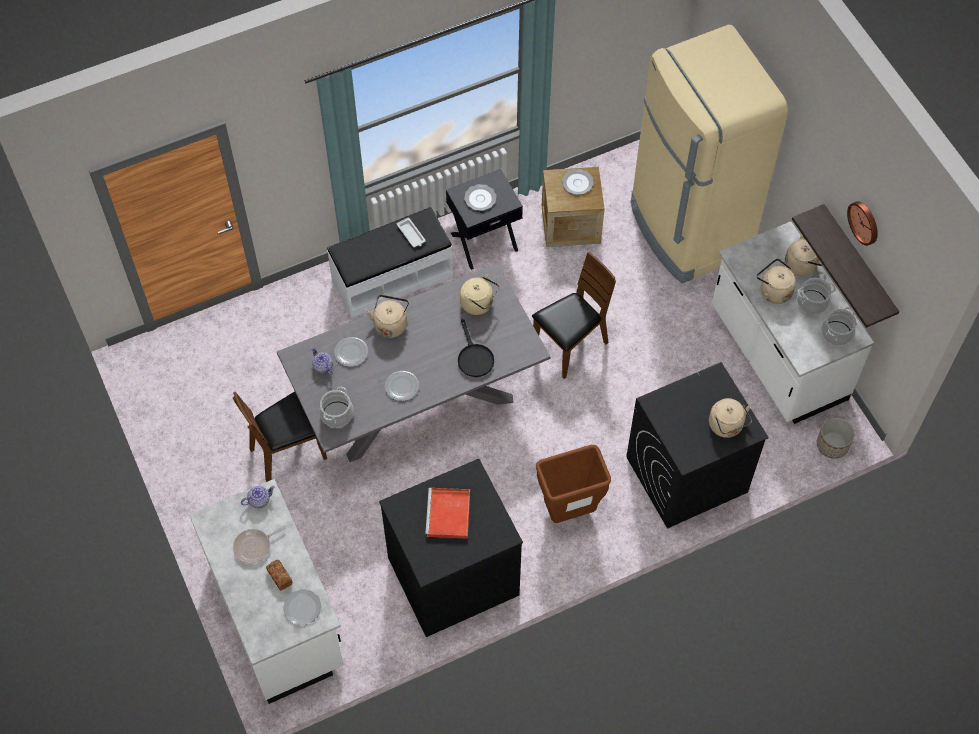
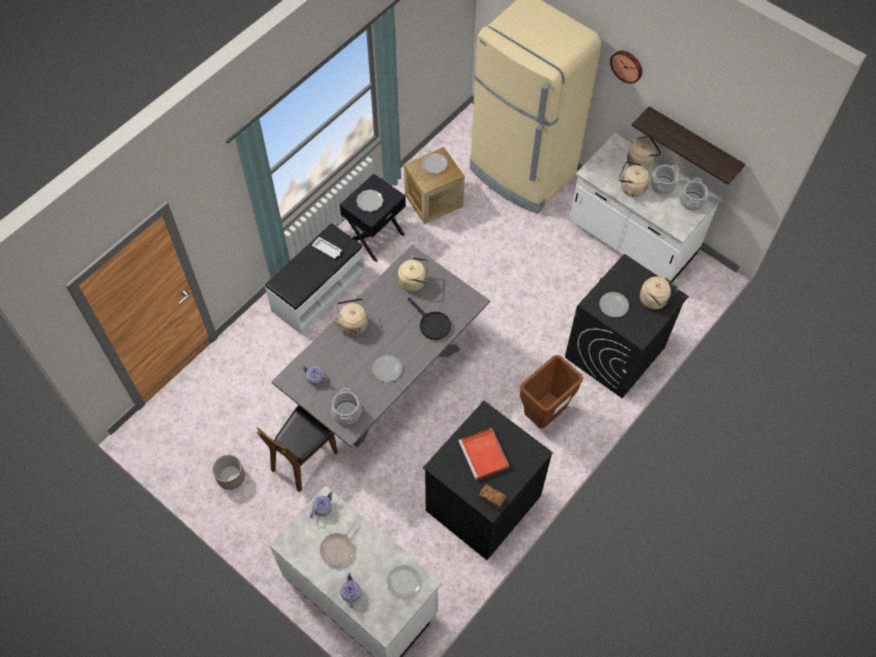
camera: 25 degrees left, 0 degrees up
(244, 595) = (350, 593): none -> teapot
(279, 577) = (372, 565): bread -> bread (492, 498)
(351, 352) = (332, 358): plate -> plate (613, 305)
(570, 346) = (480, 291): brown chair -> none
(832, 445) = (704, 289): planter -> planter (231, 477)
(864, 222) = (697, 105): wall clock -> wall clock (627, 65)

